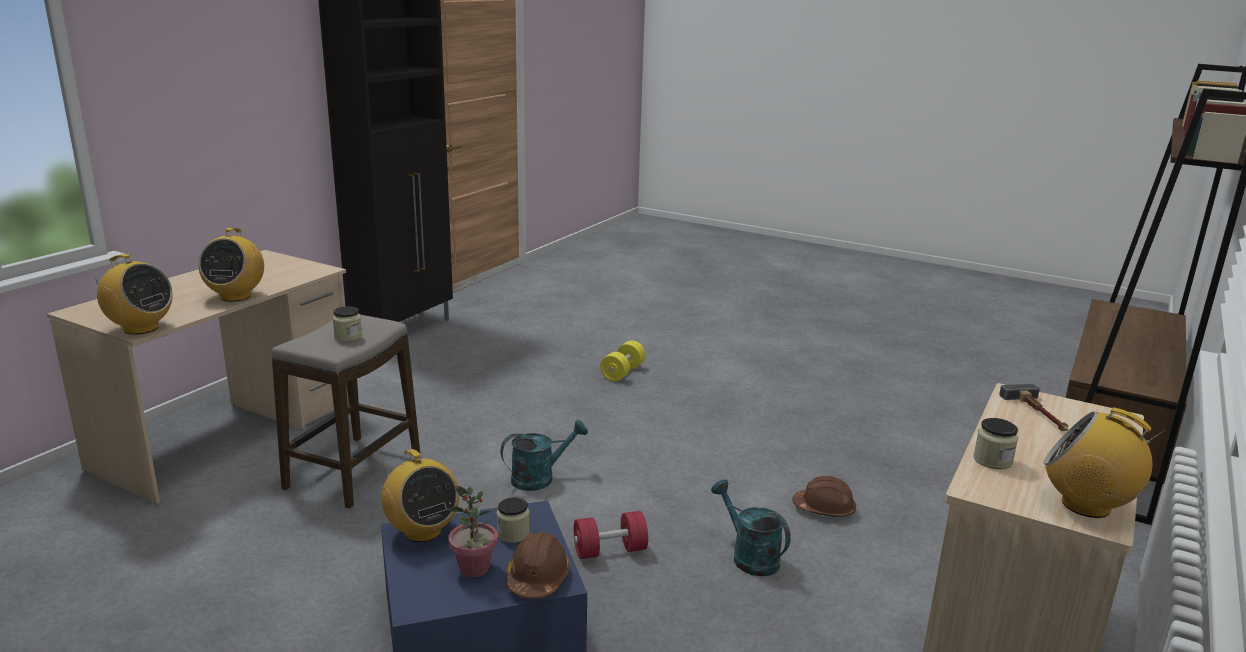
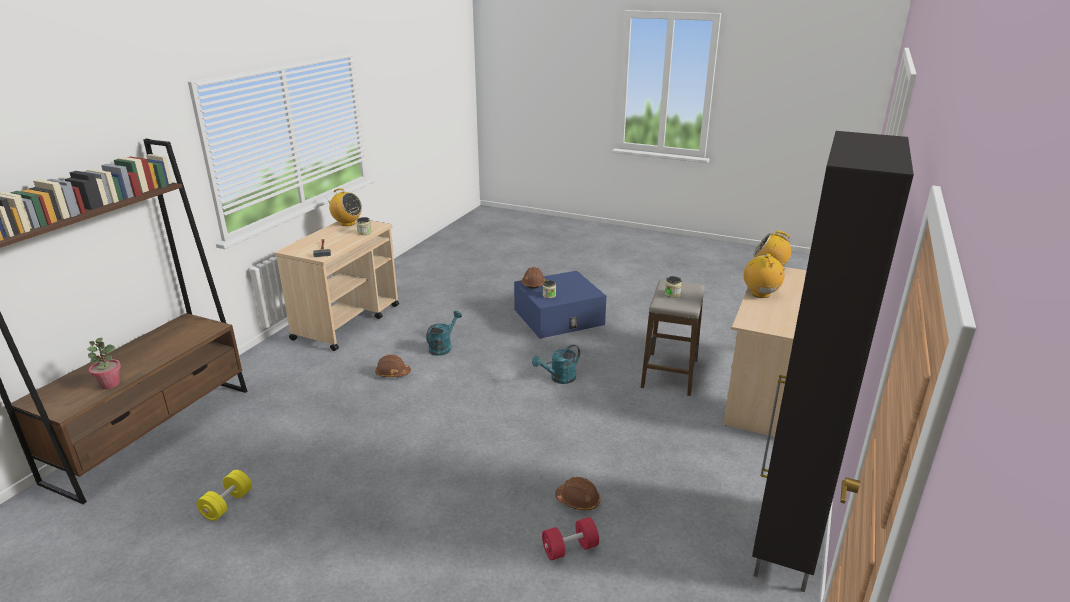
camera: 175 degrees right, 5 degrees up
(422, 531) = (587, 294): radio -> none
(474, 568) = (558, 284): potted plant -> potted plant (110, 384)
(568, 362) = (578, 500): none -> brown hard hat
(610, 550) = (511, 345): red dumbbell -> red dumbbell (570, 549)
(622, 372) = (522, 489): yellow dumbbell -> yellow dumbbell (227, 504)
(749, 556) = (443, 347): turquoise watering can -> turquoise watering can turned 105 degrees counterclockwise

